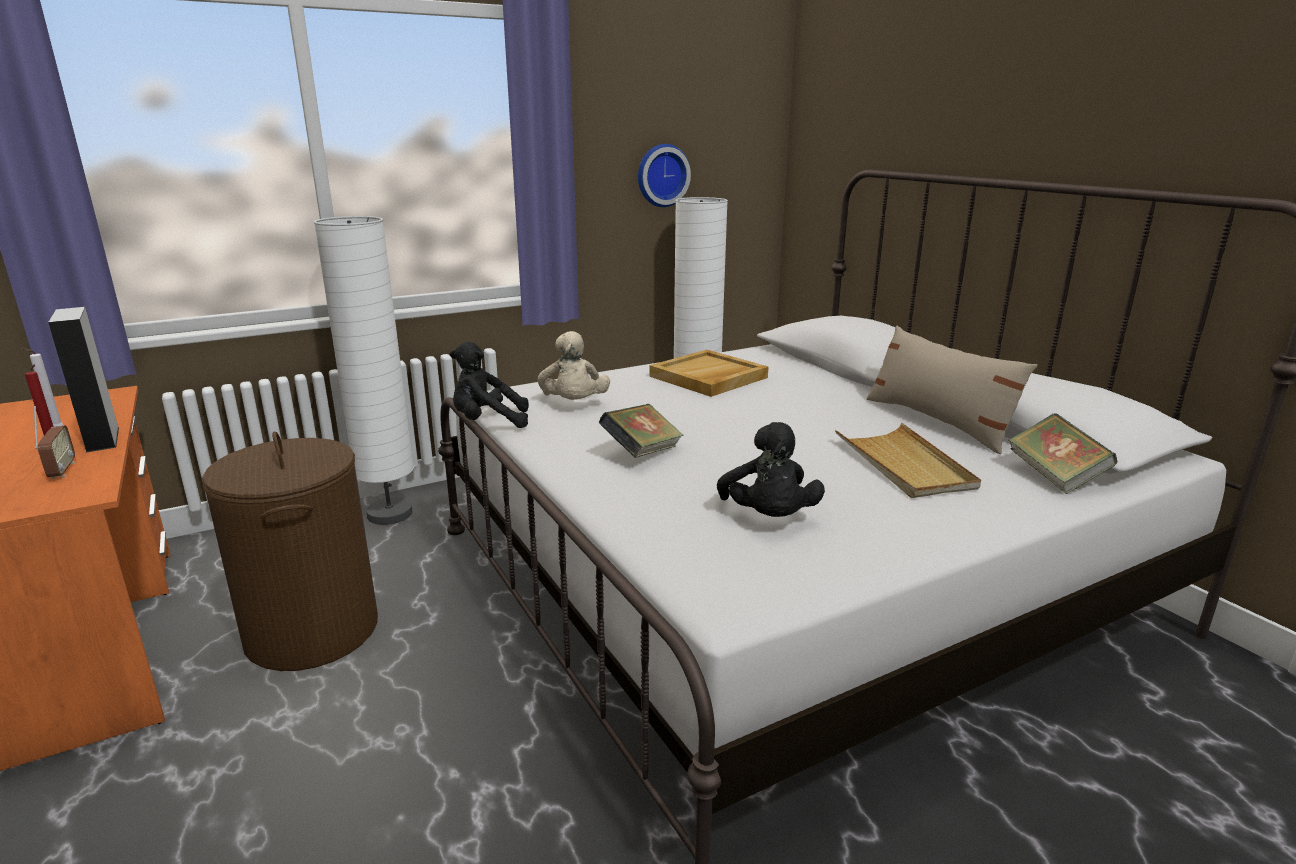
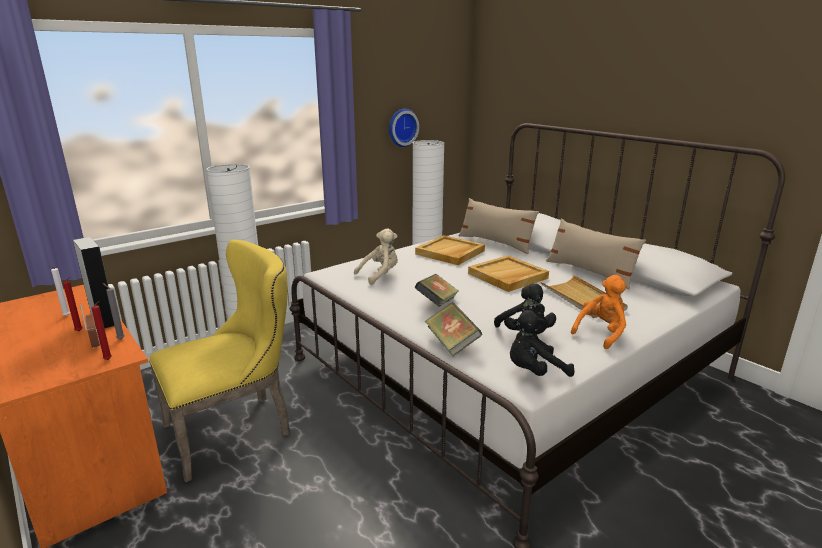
camera: 10 degrees left, 0 degrees up
(59, 498) = (109, 360): none -> red candle
(101, 469) = (120, 339): none -> grey candle
(313, 631) = (236, 429): brown laundry basket -> yellow chair
(488, 422) = (335, 290): black plush toy -> black plush toy (534, 371)
(574, 404) = (380, 275): beige plush toy -> beige plush toy turned 105 degrees counterclockwise
(787, 419) = (507, 276): none -> beige tray
(793, 367) = (495, 243): none -> beige pillow
(913, 525) = (601, 333): none -> orange plush toy
(1055, 476) = (661, 300): book -> book (452, 343)

